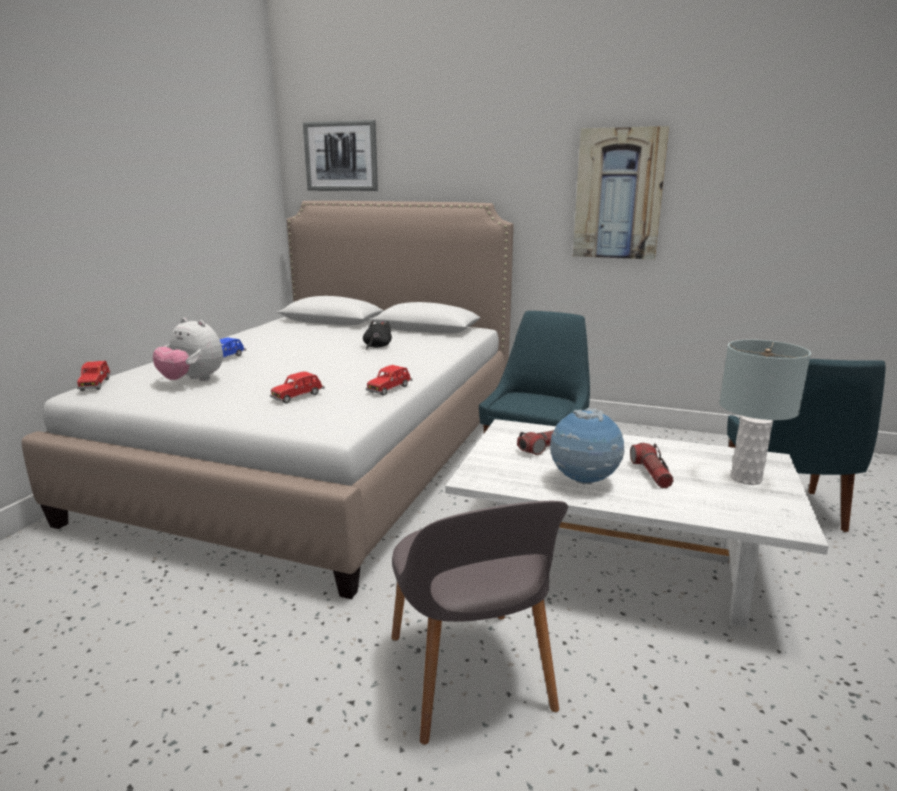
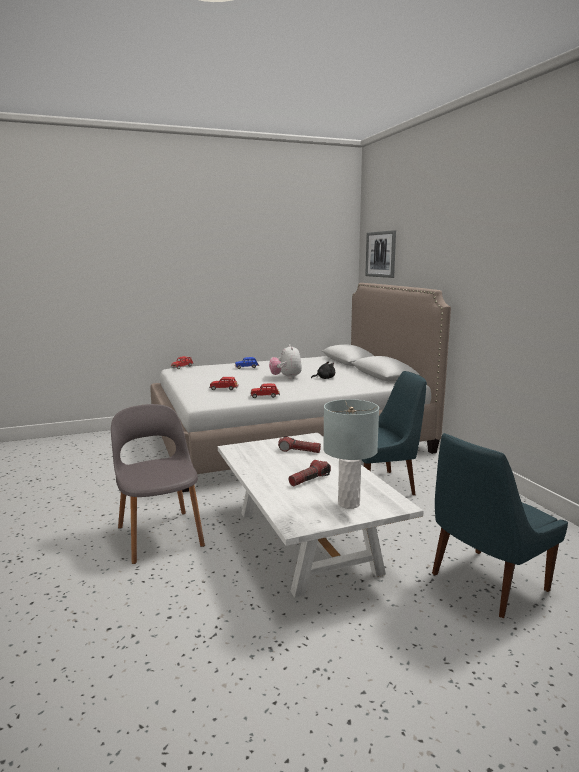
camera: 50 degrees right, 5 degrees down
(192, 381) = (210, 373): plush toy -> plush toy (286, 378)
(469, 676) = (160, 534): grey chair -> grey chair turned 120 degrees clockwise
(583, 482) = (268, 468): globe -> none
(618, 194) = (516, 288): picture -> none

